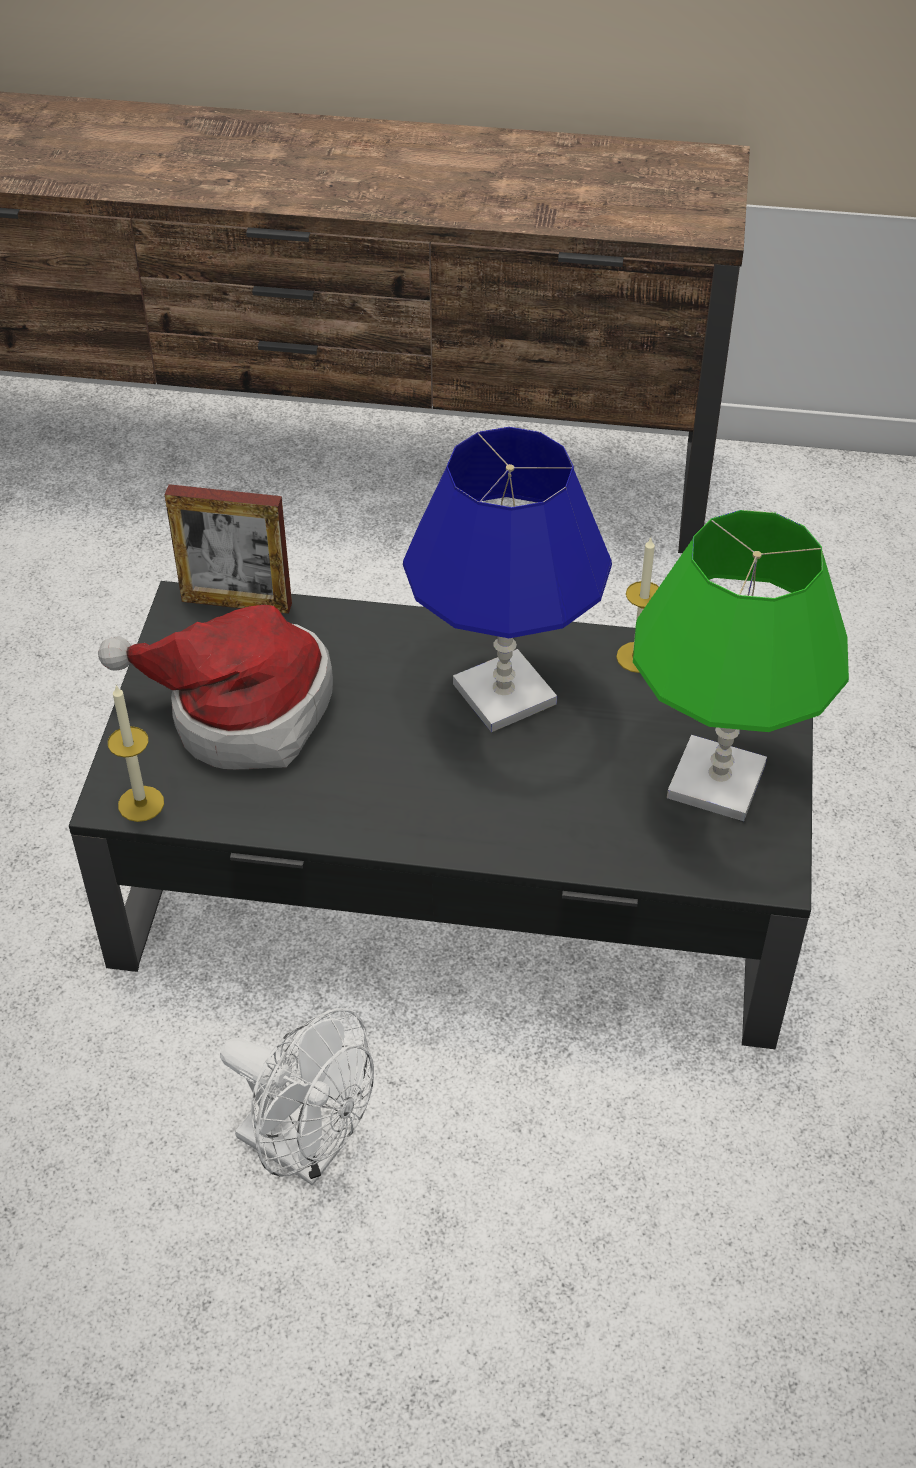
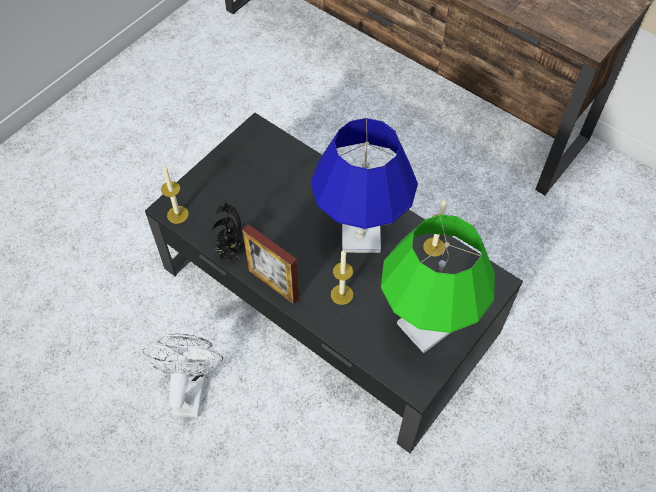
camera: 30 degrees right, 10 degrees up
(236, 602) = (278, 137): picture frame -> picture frame (273, 284)
(240, 712) = (244, 191): hat -> none
(292, 822) = (230, 253): none -> potted plant
(306, 1149) = (189, 388): white fan -> white fan turned 150 degrees counterclockwise
(541, 796) = (342, 294): none -> candle

